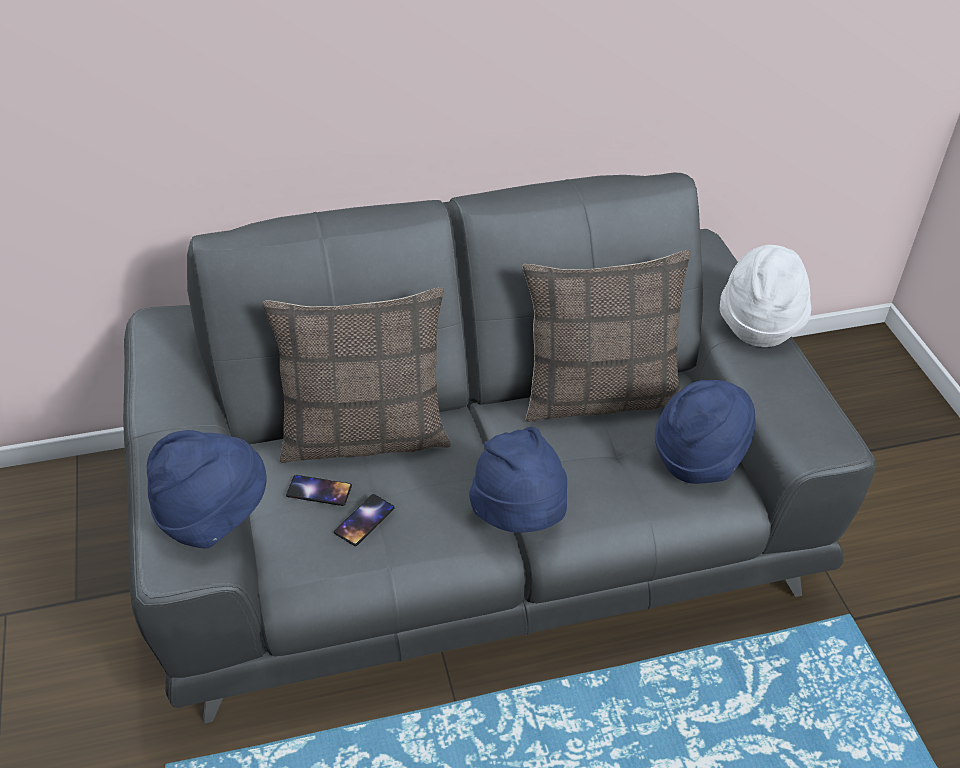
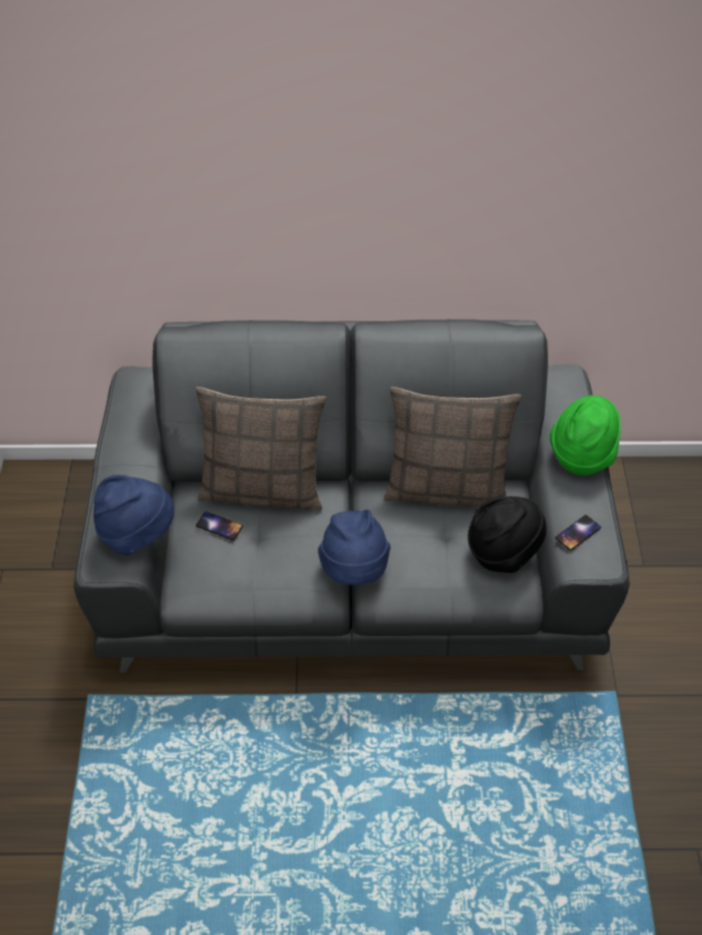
camera: 15 degrees right, 5 degrees up
(364, 520) = (245, 553): phone -> phone (578, 533)
(698, 458) = (503, 552): blue hat -> black hat
(759, 324) = (582, 454): white hat -> green hat

